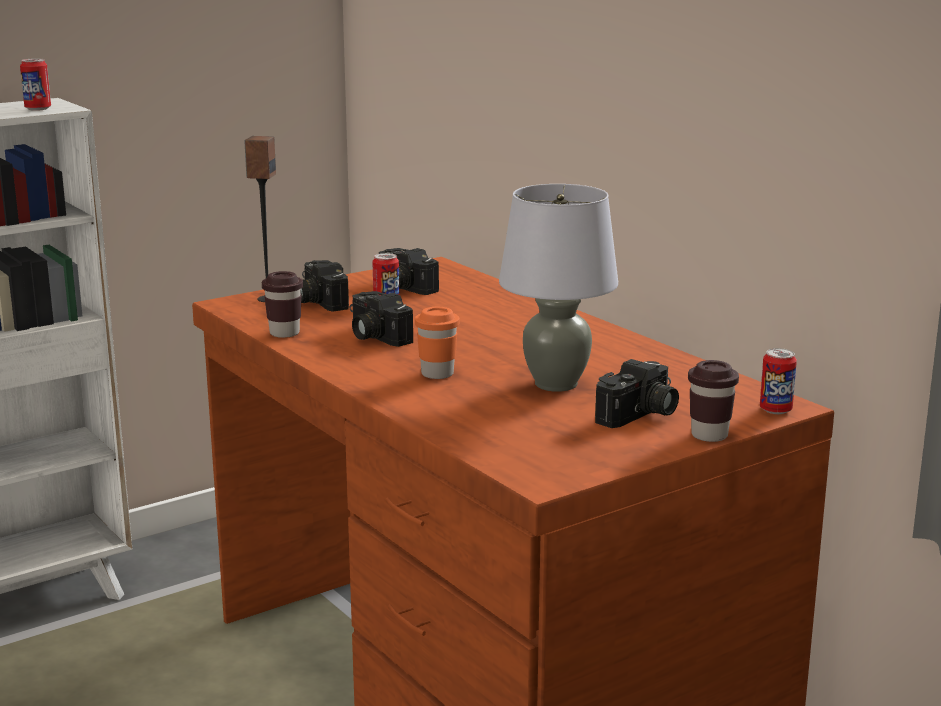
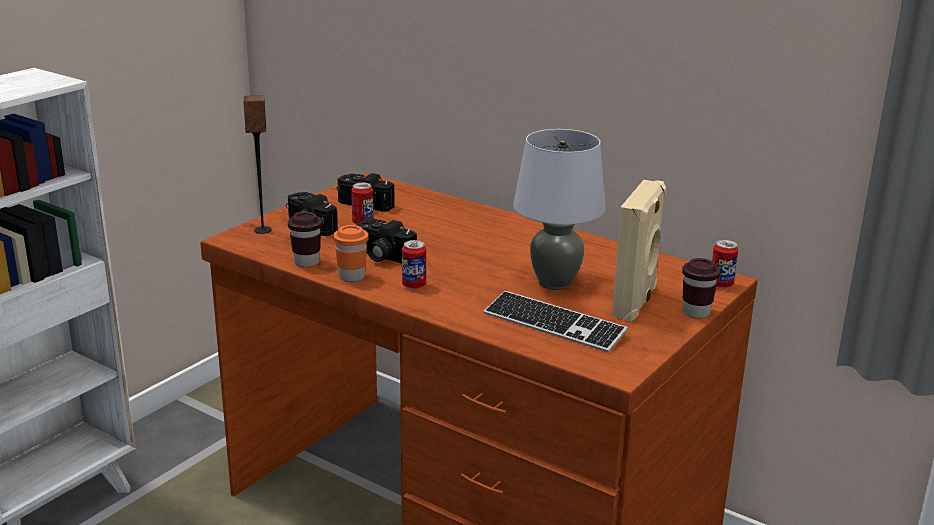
camera: 20 degrees left, 5 degrees up
(38, 109) = (36, 83): can -> can (414, 285)
(437, 374) = (460, 286): orange cup -> orange cup (352, 277)
(511, 424) = (553, 324): none -> keyboard
(640, 415) = (636, 303): camera -> beige speaker

